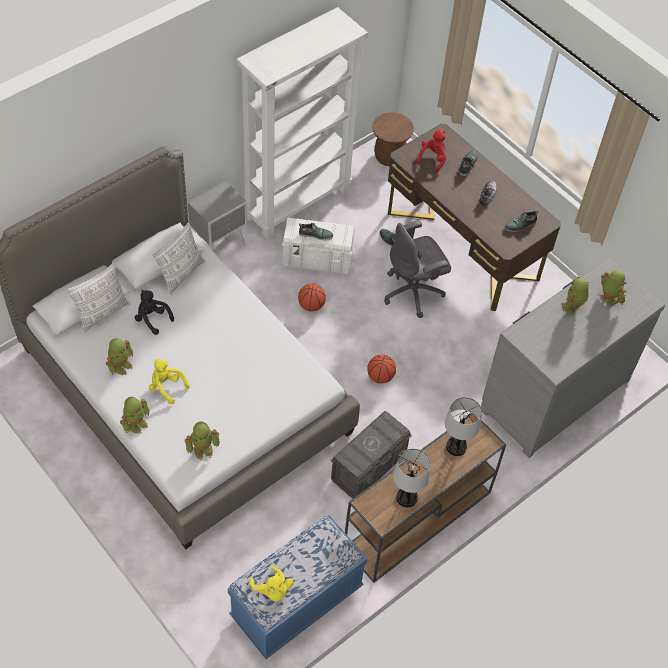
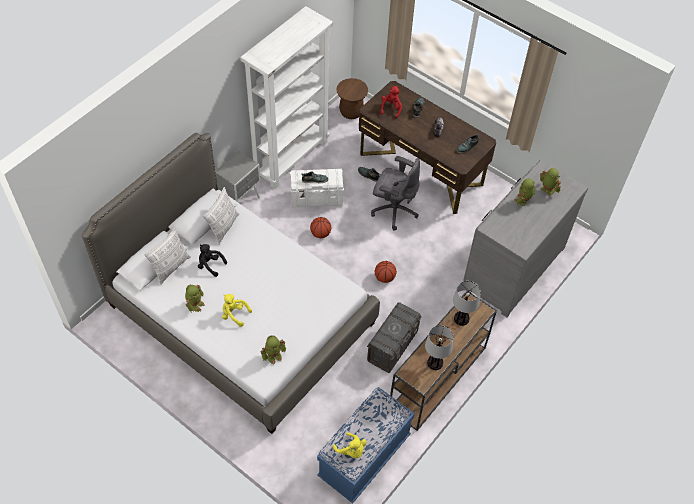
camera: 10 degrees left, 0 degrees up
(136, 423) = (218, 346): toy robot -> none
(413, 292) = (393, 210): grey office chair -> grey office chair turned 120 degrees counterclockwise

